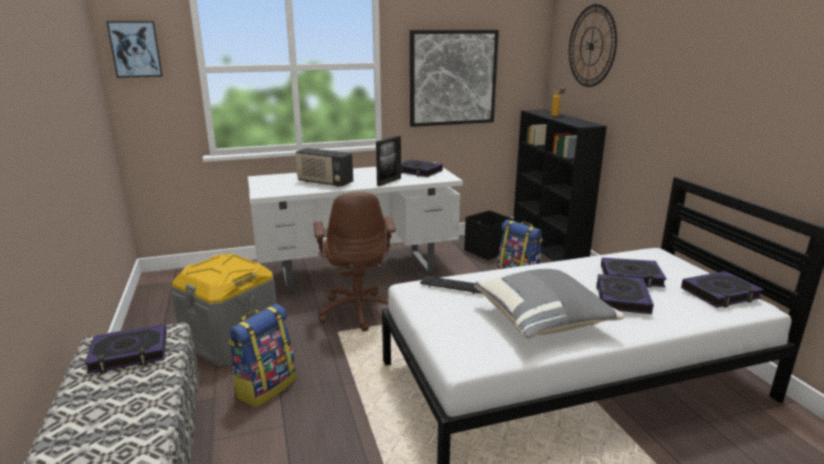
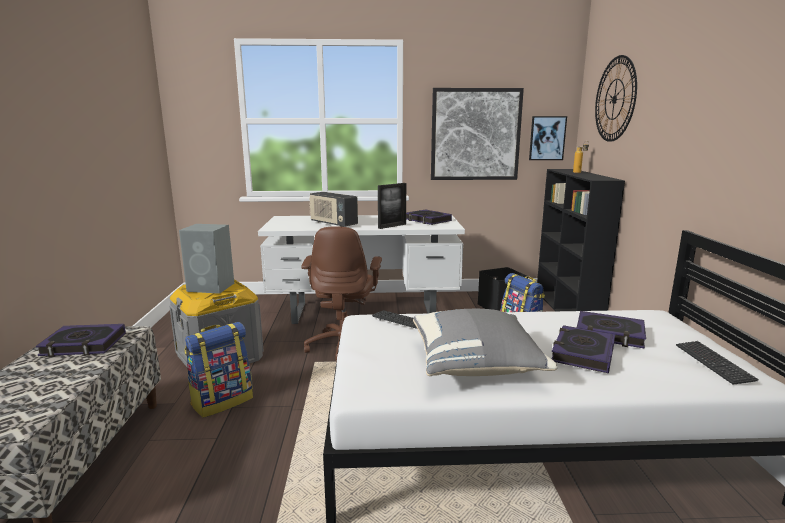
camera: 15 degrees right, 5 degrees down
(135, 49) = (191, 102): picture -> picture (547, 138)
(221, 268) = (212, 287): none -> grey speaker
(720, 294) = (713, 363): book -> keyboard

